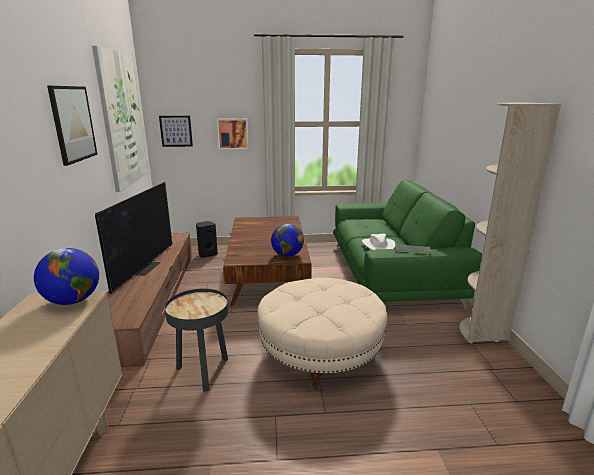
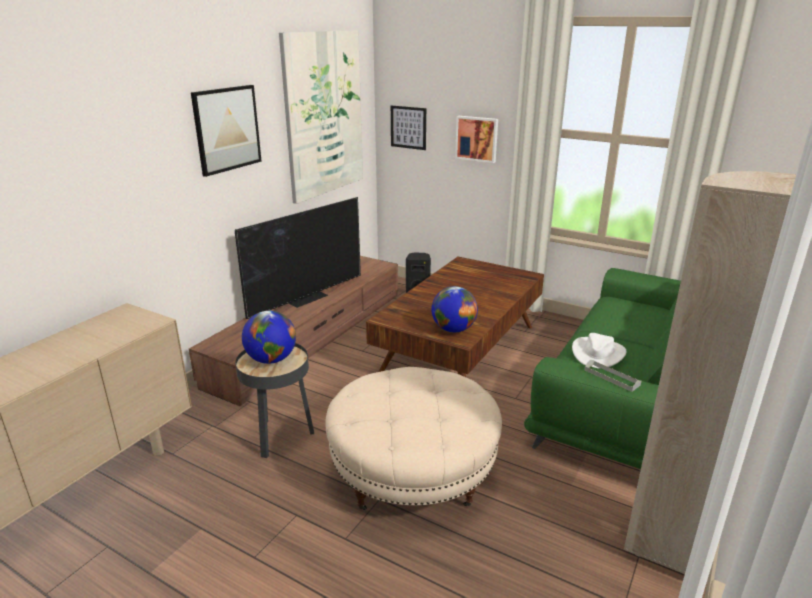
camera: 35 degrees right, 5 degrees up
(73, 301) = (142, 321): globe -> globe (271, 359)

